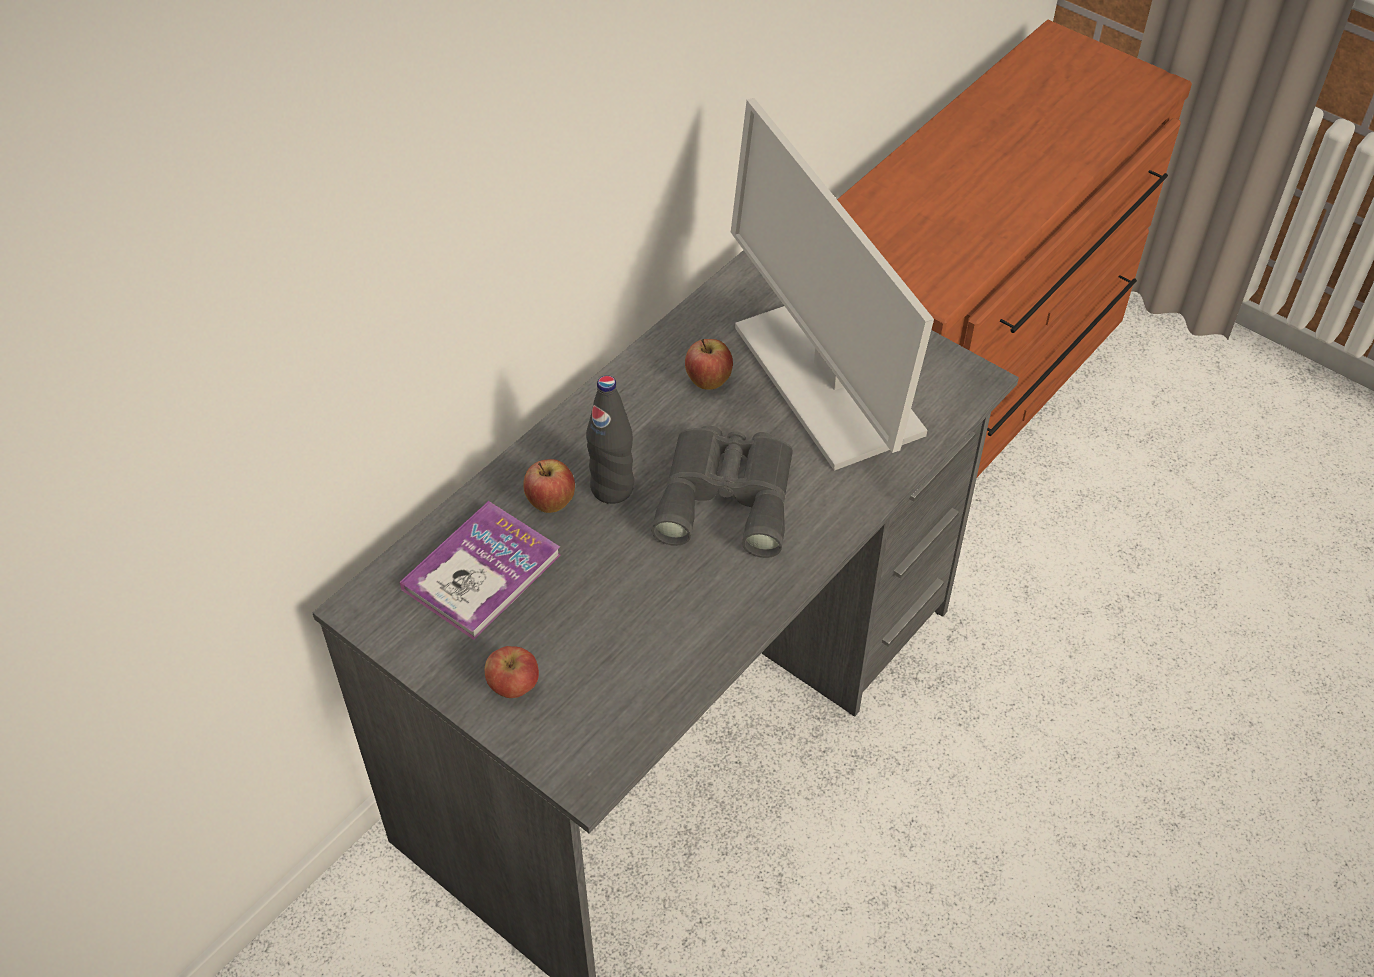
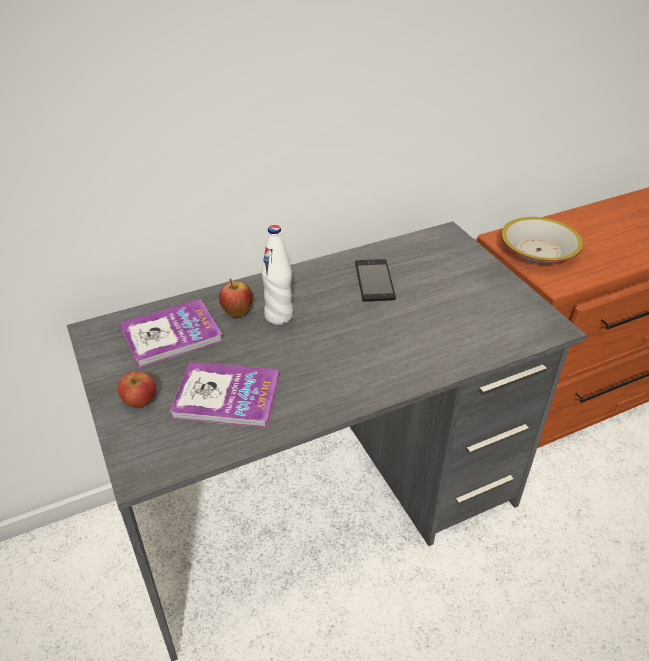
camera: 25 degrees right, 10 degrees down
(612, 488) = (279, 316): black bottle -> white bottle
(624, 635) = (227, 396): none -> book
(708, 382) = (374, 281): apple -> phone
(728, 494) = (347, 341): grey binoculars -> none
(825, 380) = (450, 299): monitor -> none
(888, 243) = (538, 251): none -> bowl

